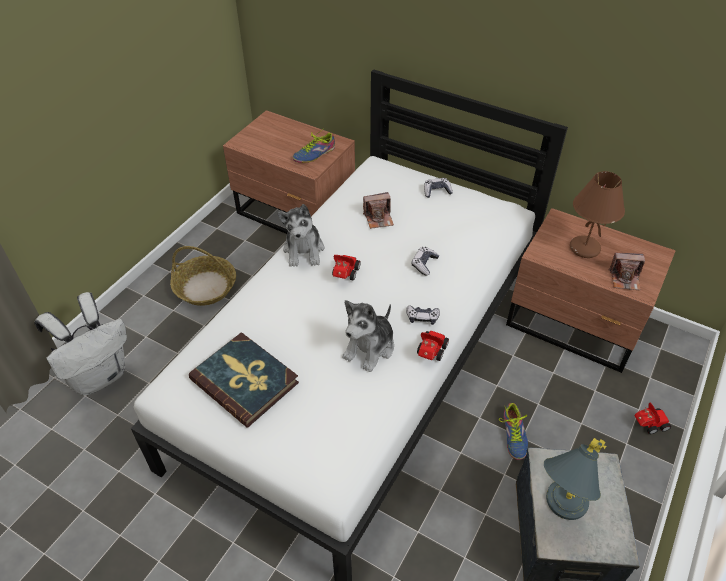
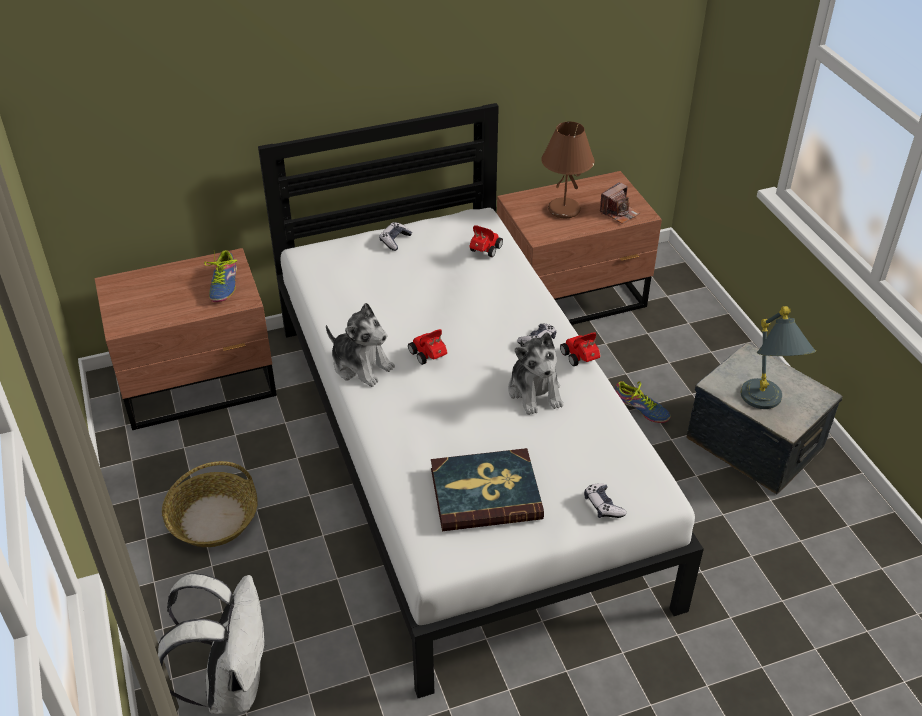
camera: 50 degrees left, 5 degrees down
(378, 218) = (382, 295): camera -> none
(424, 264) = (478, 301): game controller -> game controller (603, 506)
(648, 424) = (706, 328): toy car -> toy car (484, 252)

